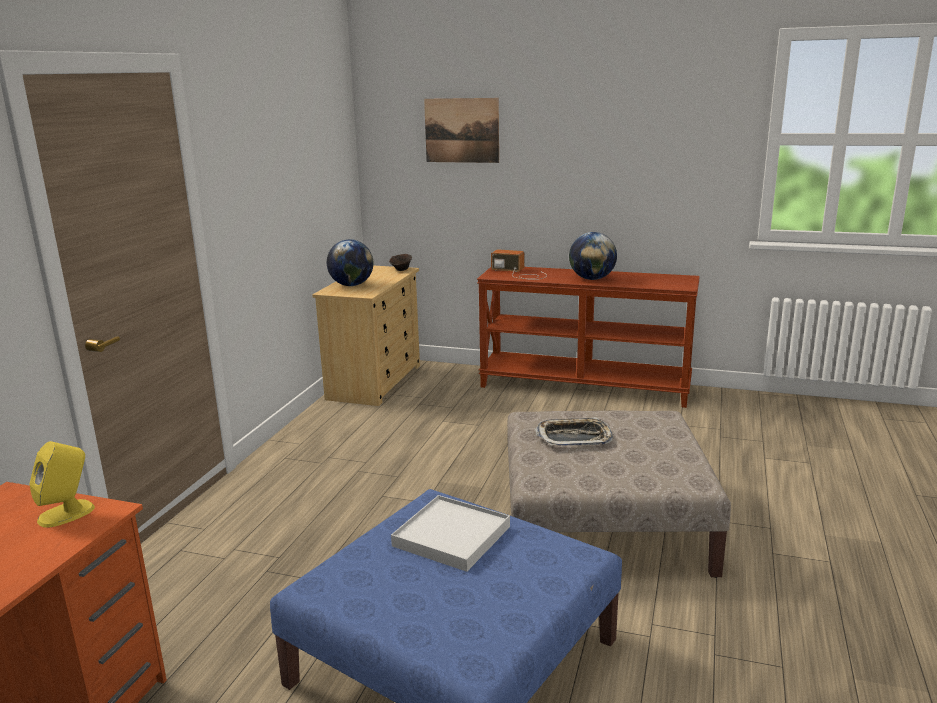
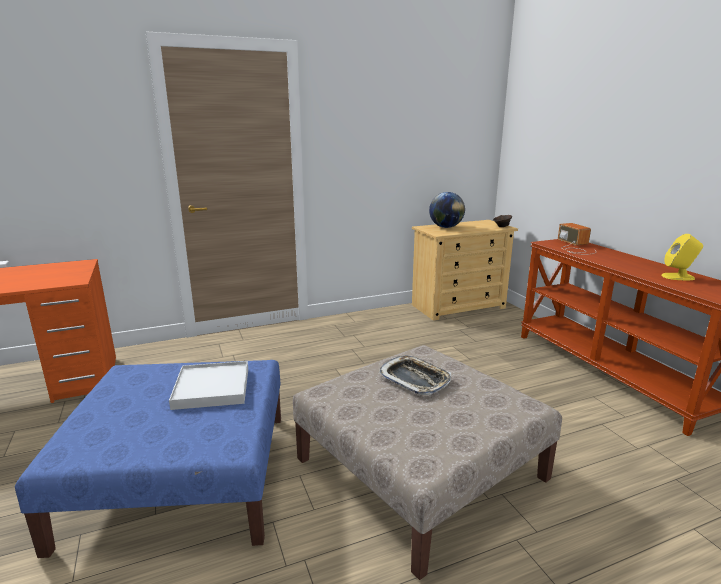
camera: 50 degrees right, 0 degrees up
(67, 513) = (69, 276): yellow speaker -> yellow speaker (678, 277)
(461, 130) = (570, 112): picture -> none
(592, 279) = (629, 266): globe -> none

